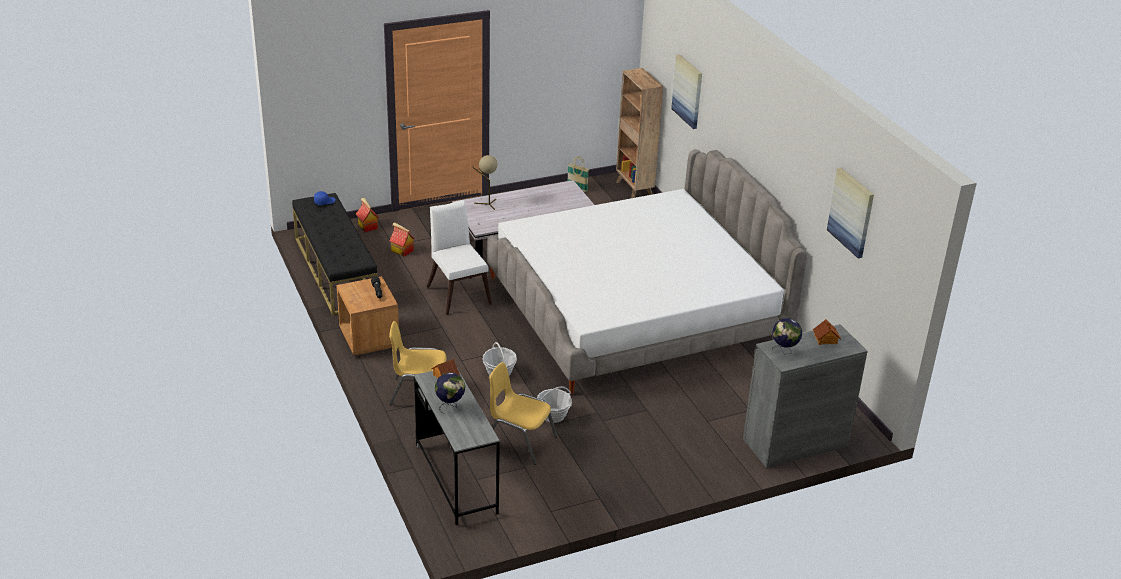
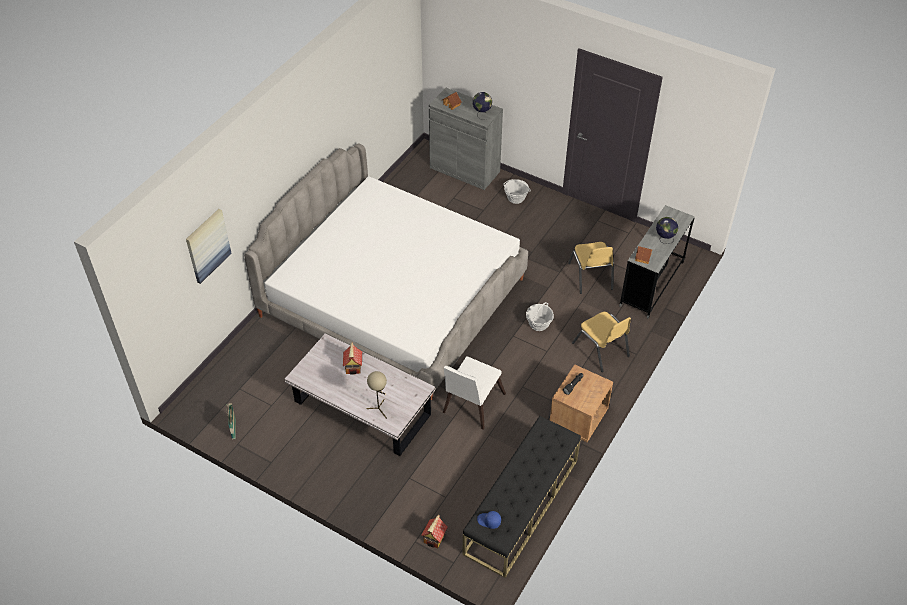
camera: 125 degrees left, 15 degrees up
(401, 251) = (449, 484): toy house -> toy house (353, 367)
(553, 415) = (551, 275): basket -> basket (516, 198)
(634, 189) = (202, 390): brown bookcase -> none
(851, 212) = (373, 74): picture -> none

